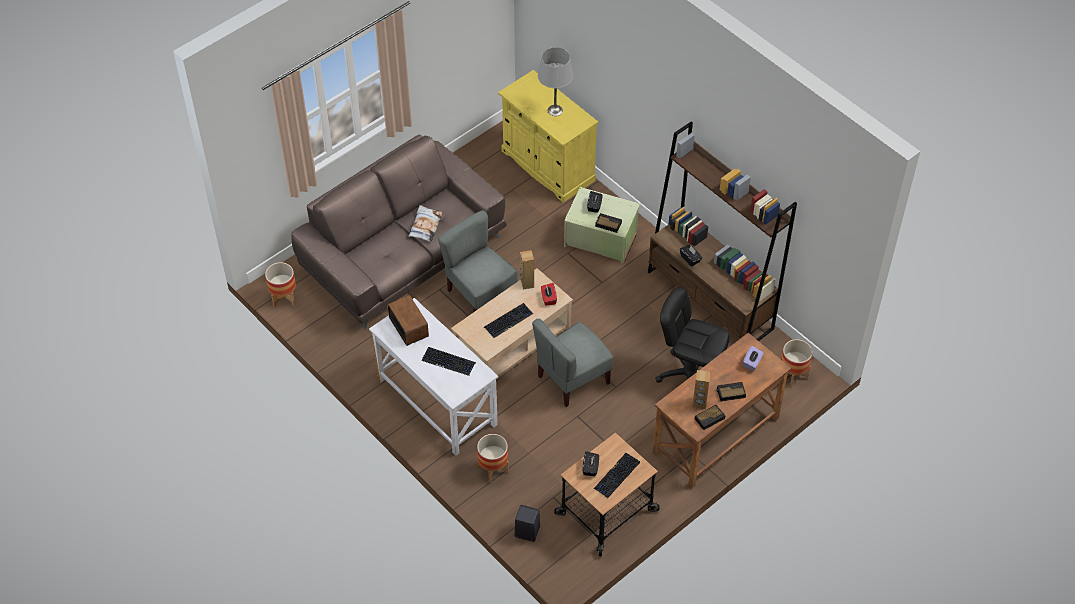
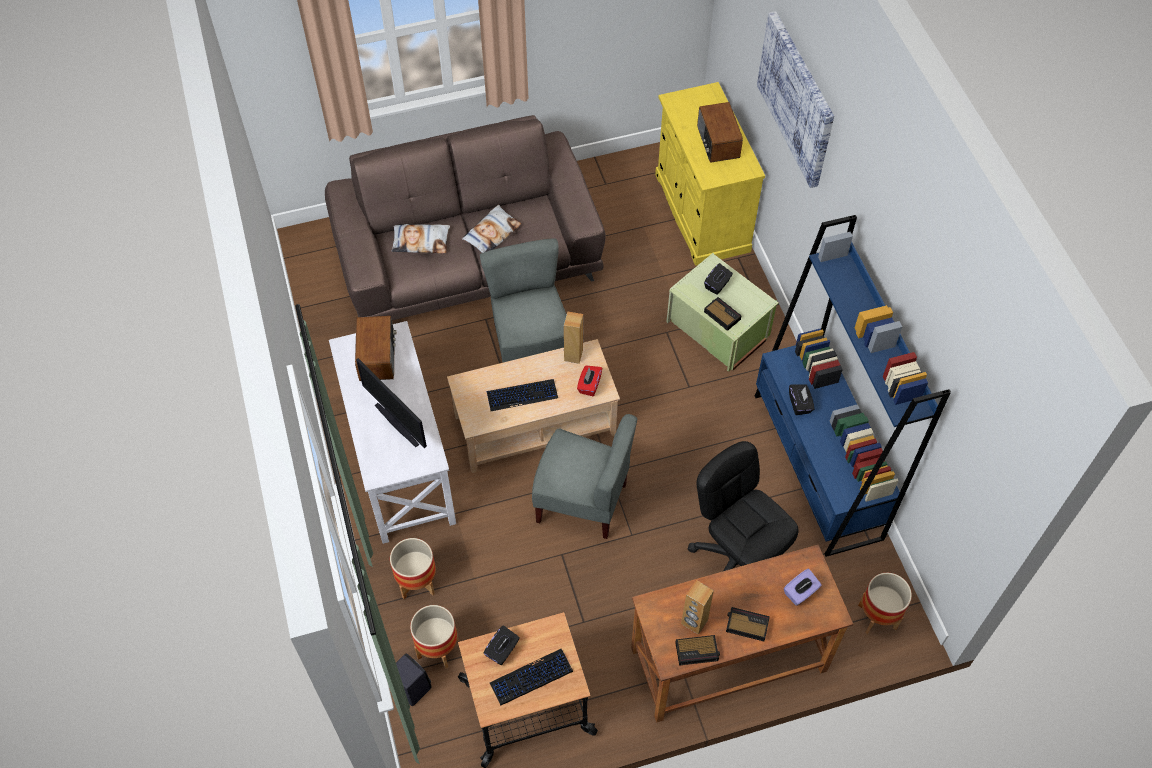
camera: 25 degrees right, 5 degrees up
(284, 298) = (302, 261): planter -> planter (438, 649)
(379, 248) = (421, 241): none -> pillow
(448, 361) = (398, 423): keyboard -> monitor
(555, 110) = (717, 142): grey table lamp -> radio
(572, 379) = (582, 501): grey chair -> grey chair turned 150 degrees counterclockwise
(617, 62) = (798, 98): none -> picture
(710, 300) = (817, 466): brown bookcase -> blue bookcase

